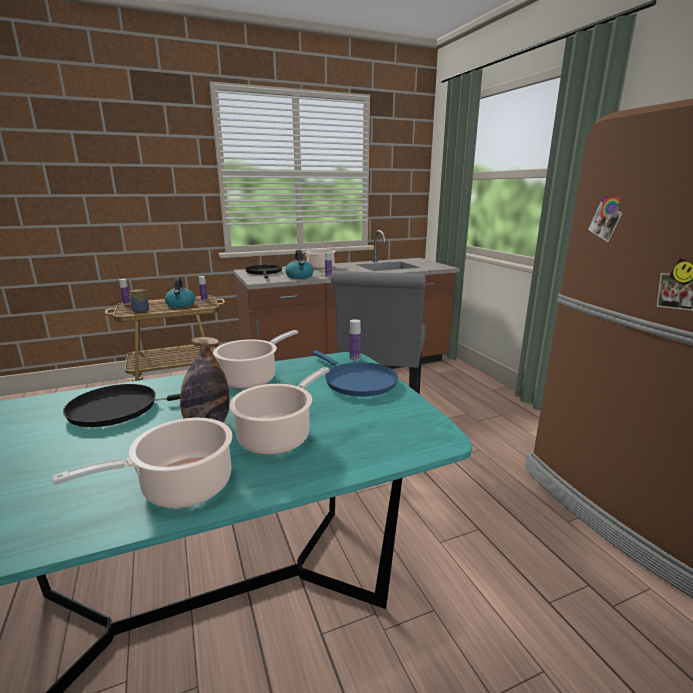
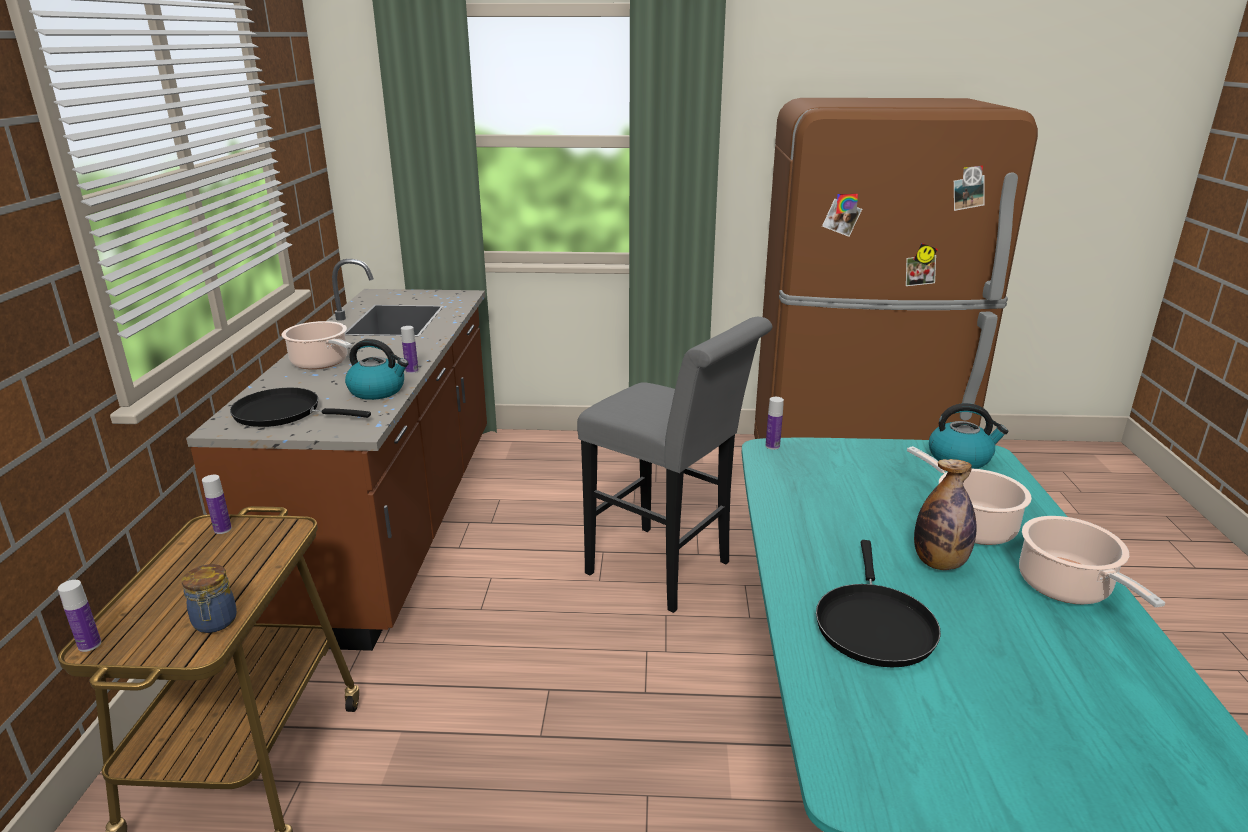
camera: 65 degrees left, 5 degrees up
(181, 305) = (225, 563): kettle -> kettle (960, 458)
(251, 378) = (806, 519): cooking pot -> none
(357, 381) = (846, 460): blue frying pan -> none

